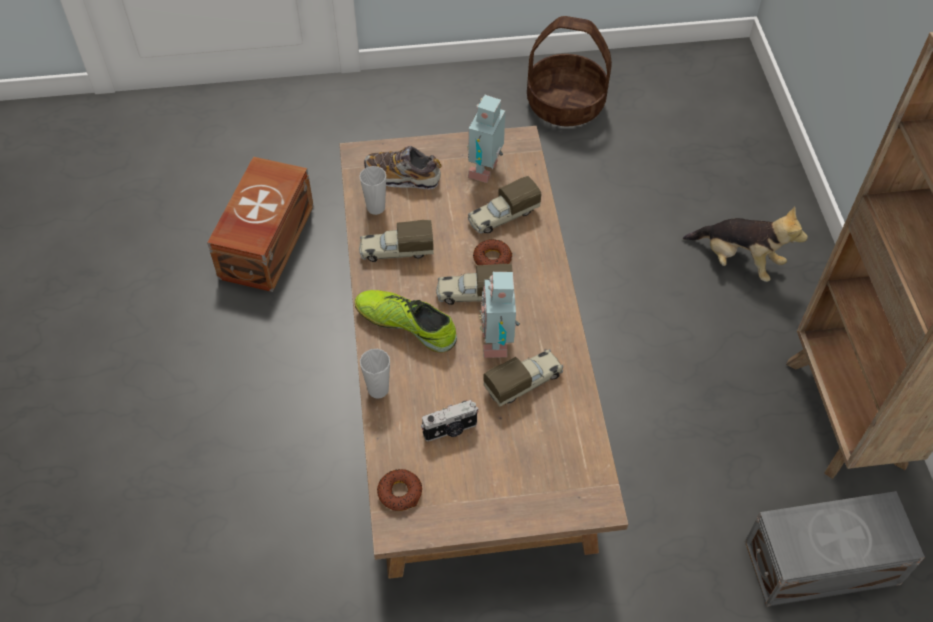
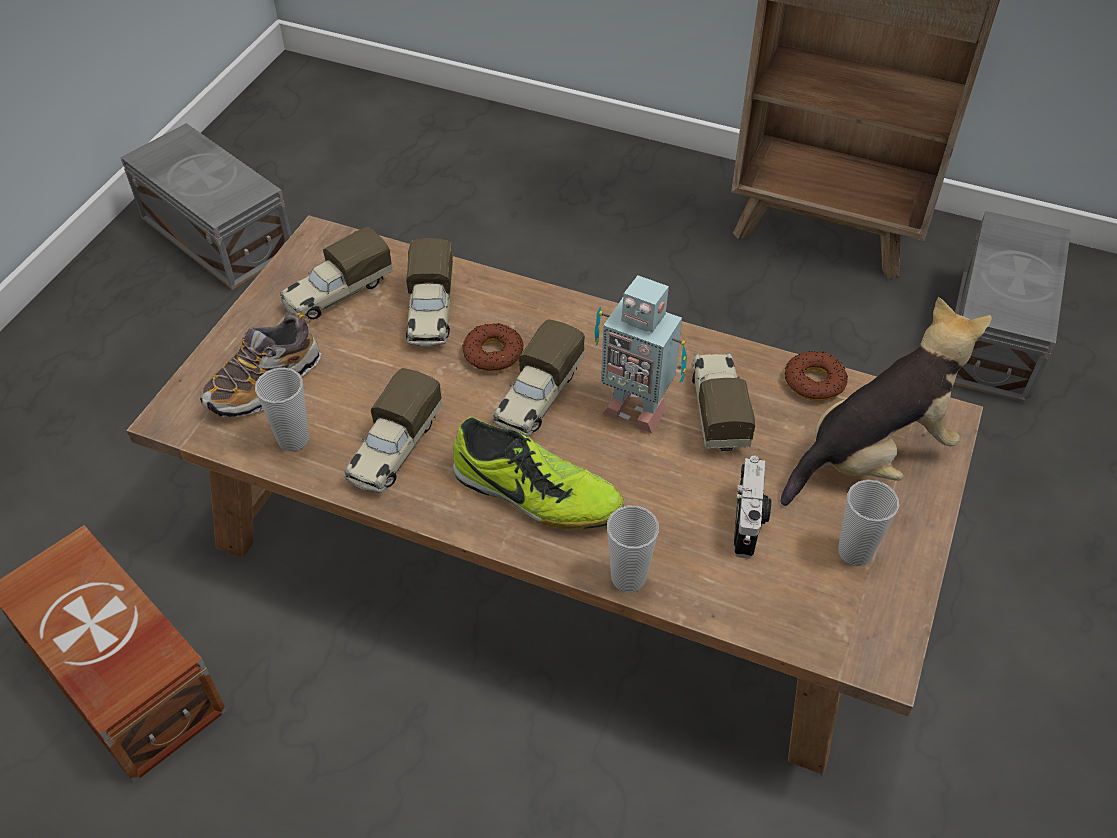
camera: 60 degrees left, 5 degrees down
(400, 493) = (823, 627): donut -> donut (814, 381)
(406, 324) = (535, 494): shoe -> shoe turned 120 degrees counterclockwise
(462, 490) = (855, 552): none -> cup
(486, 170) = (337, 293): toy robot -> toy truck
(566, 103) = (218, 232): basket -> grey storage box
(738, 261) = (578, 207): plush toy -> plush toy (872, 456)

